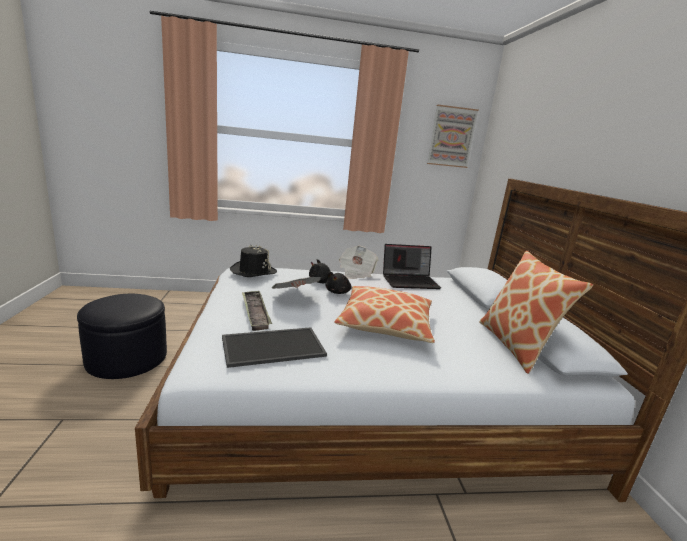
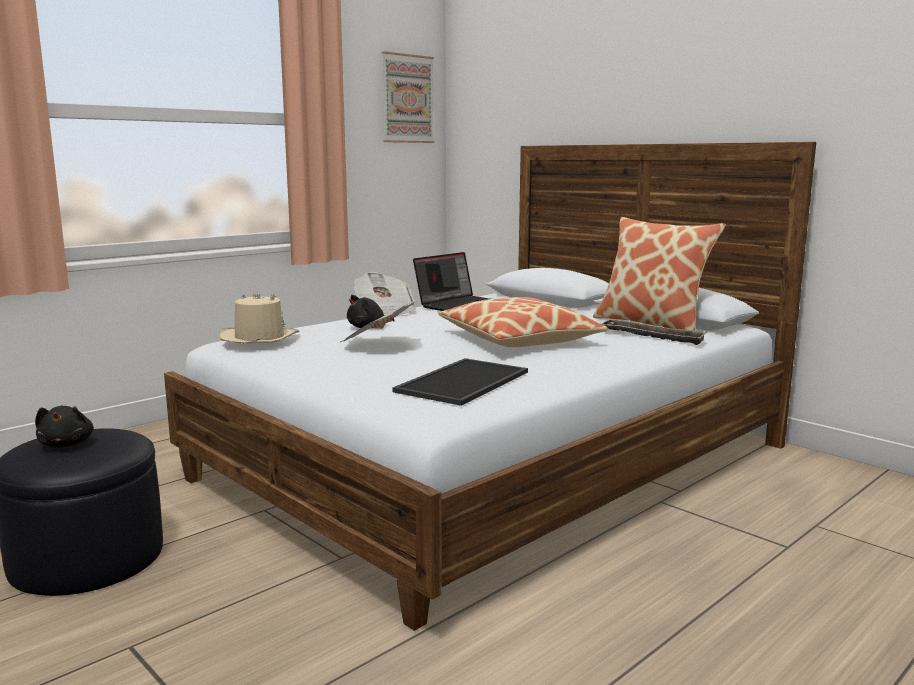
camera: 35 degrees left, 5 degrees down
(253, 271) = (259, 338): black hat -> beige hat
(255, 313) = (370, 368): tray -> tray (652, 336)
(338, 292) = (411, 330): black plush toy -> black plush toy (67, 444)

